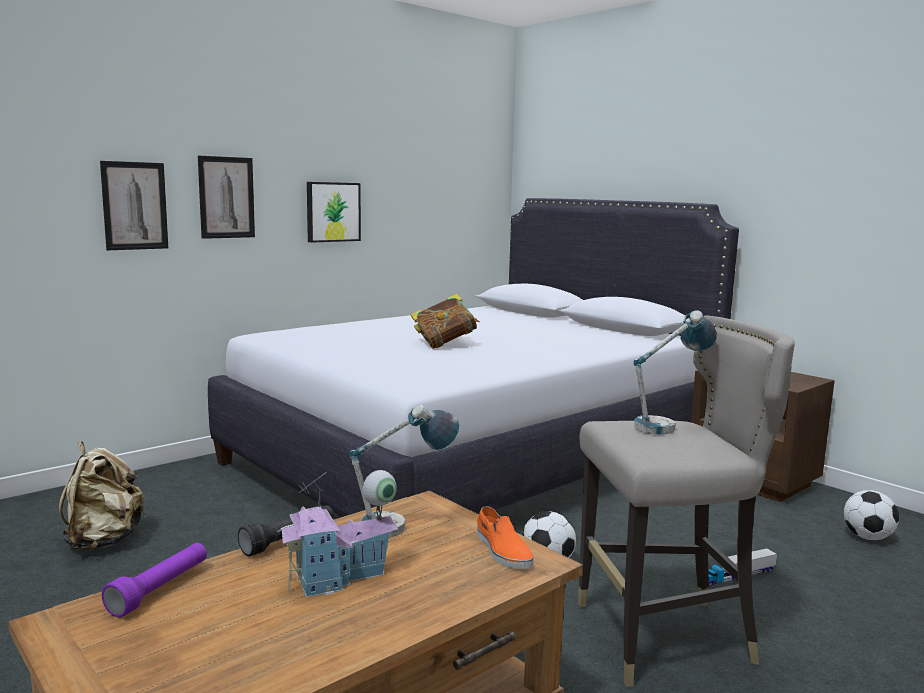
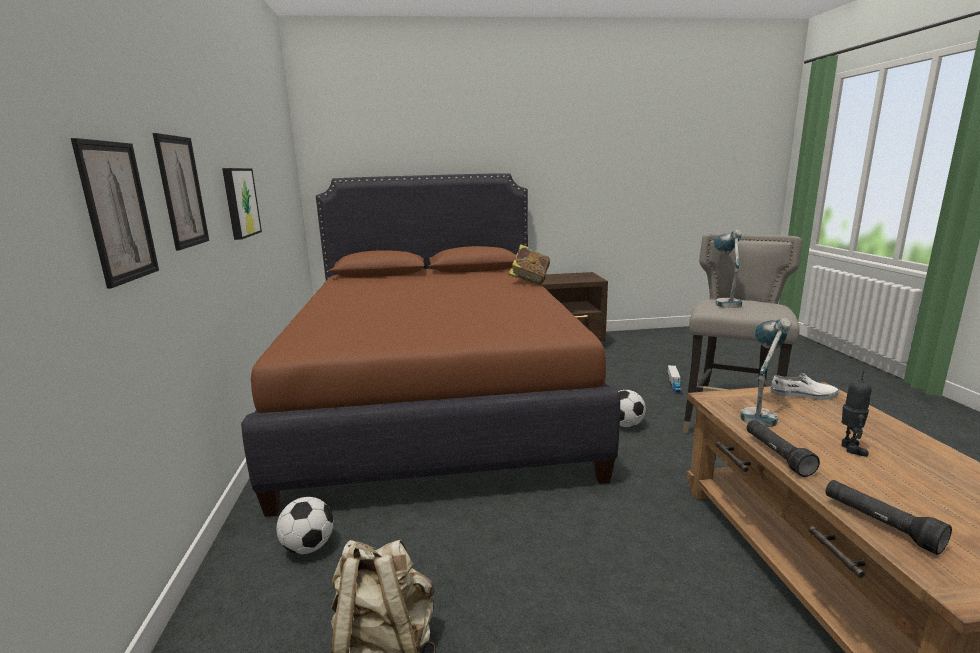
camera: 55 degrees left, 5 degrees up
(160, 590) = (879, 524): purple flashlight -> black flashlight
(340, 578) = (849, 448): toy house -> toy robot
(444, 344) = (450, 306): book -> book (529, 281)
(472, 458) = (436, 398): white bed -> brown bed
(502, 550) = (803, 395): orange shoe -> white shoe
(867, 537) = (653, 346): football -> football (308, 547)

